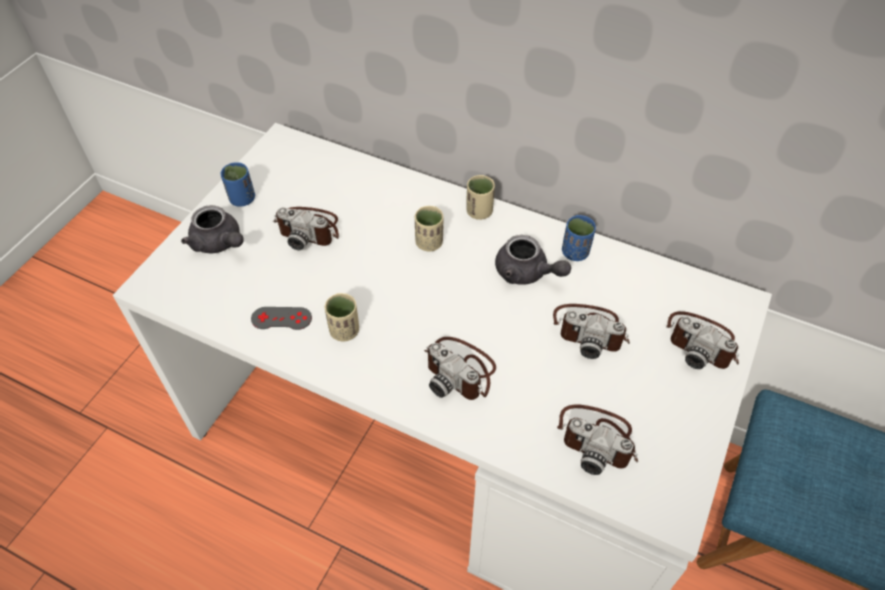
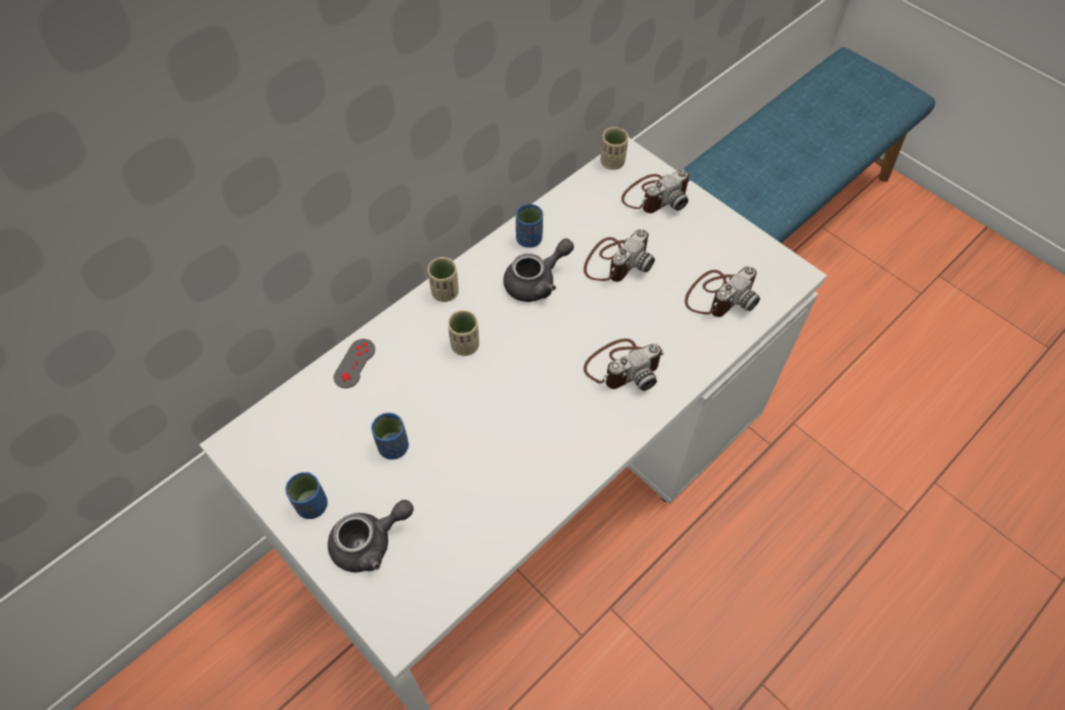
camera: 70 degrees left, 5 degrees up
(281, 318) = (504, 501): grey game controller -> grey game controller (354, 363)
(309, 229) = (393, 447): camera -> blue cup
(344, 331) = (543, 447): beige cup -> beige cup (612, 162)

